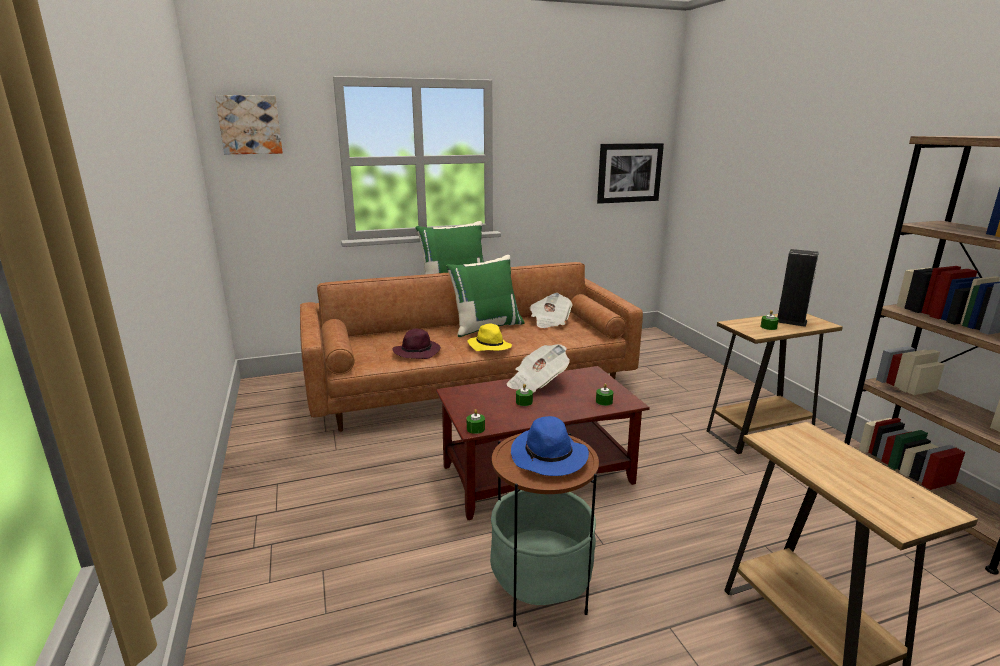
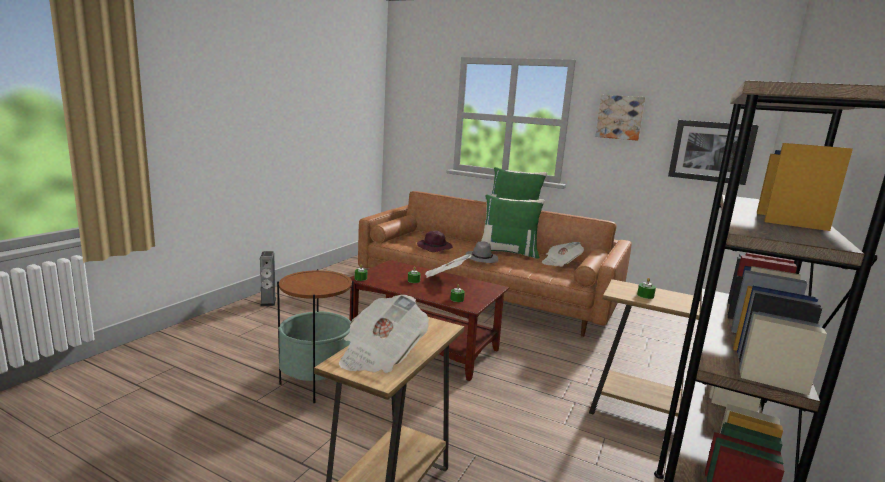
camera: 45 degrees right, 5 degrees down
(250, 125) = (410, 87): picture -> picture (620, 117)
(489, 346) = (481, 259): yellow hat -> grey hat
(549, 457) = (317, 282): blue hat -> none
(790, 321) = (685, 301): speaker -> speaker (268, 302)
(877, 490) = (380, 355): none -> newspaper

